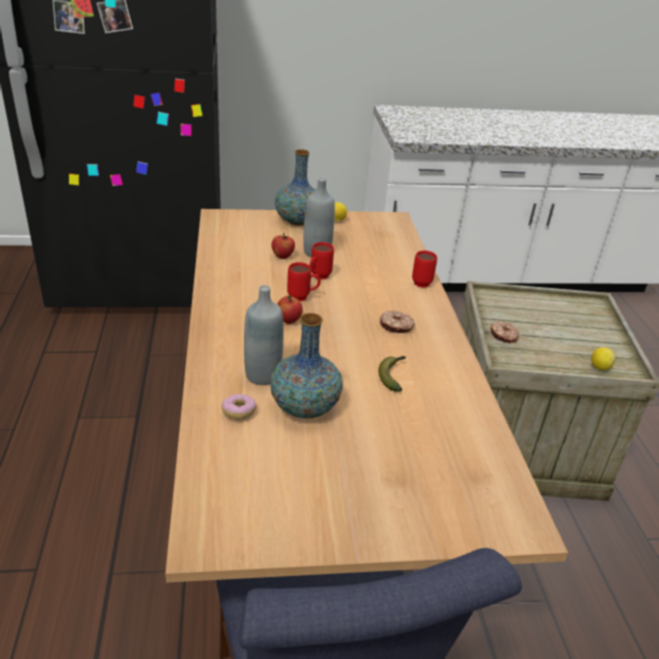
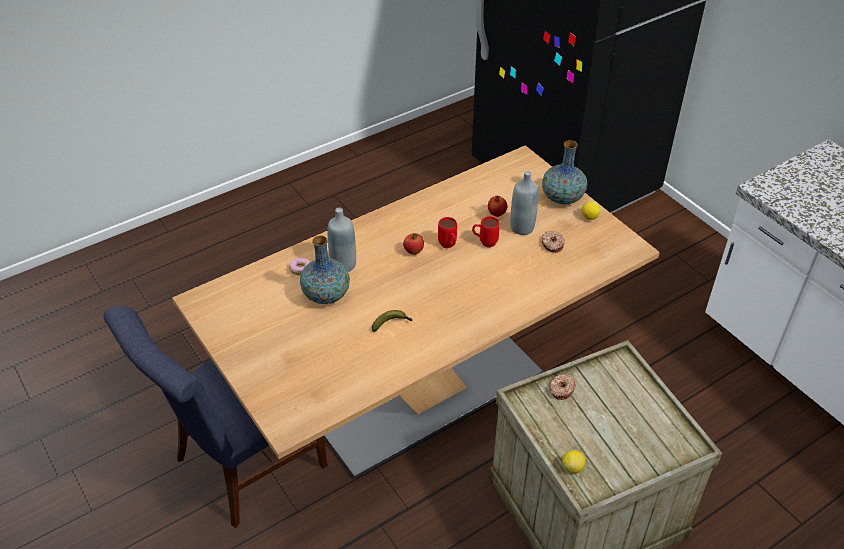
camera: 65 degrees right, 10 degrees up
(396, 327) = (454, 305): donut -> donut (552, 245)
(421, 281) = (536, 298): red mug -> none

